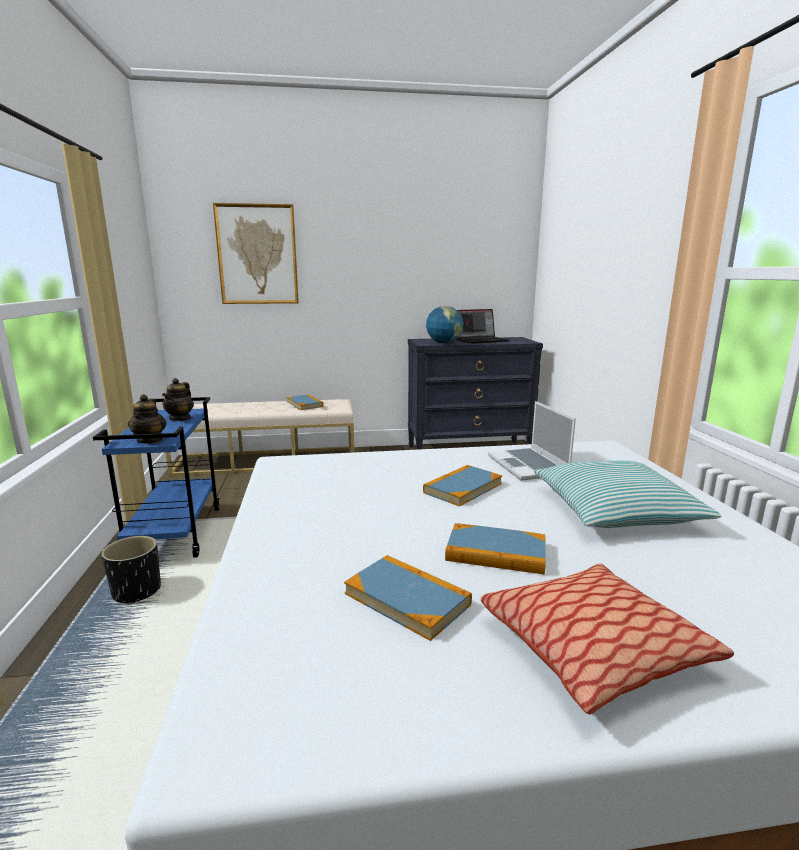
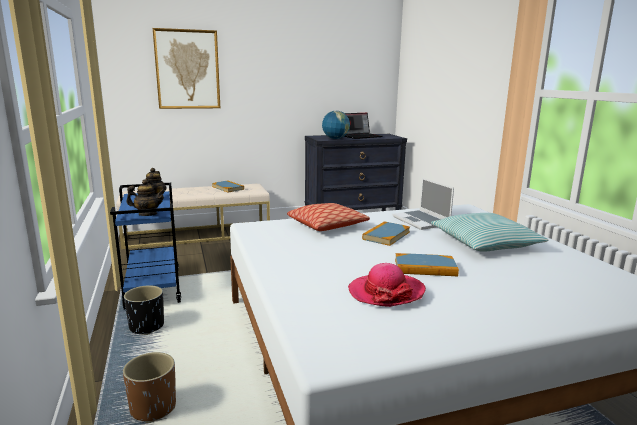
camera: 10 degrees left, 0 degrees up
(69, 733) = (152, 408): none -> brown planter
(150, 440) = (147, 214): teapot -> teapot turned 75 degrees counterclockwise
(407, 599) = (386, 292): book -> hat
(592, 648) = (496, 305): pillow -> pillow (327, 225)

